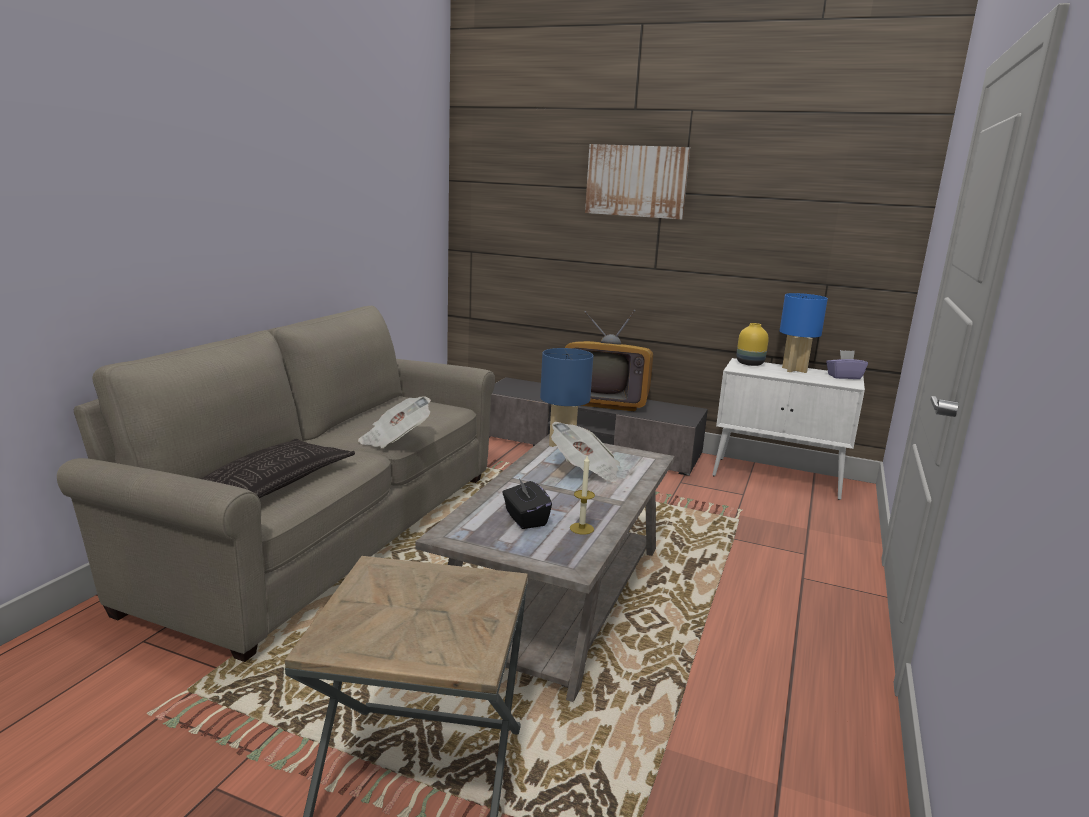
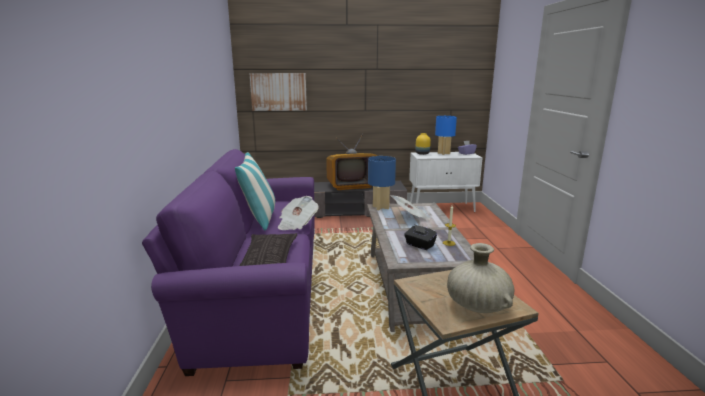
camera: 25 degrees left, 0 degrees up
(324, 532) = (259, 289): beige sofa -> purple sofa
(356, 422) = (259, 219): none -> pillow
(410, 638) = (477, 306): none -> beige vase
(636, 181) = (351, 64): picture -> picture (278, 92)

